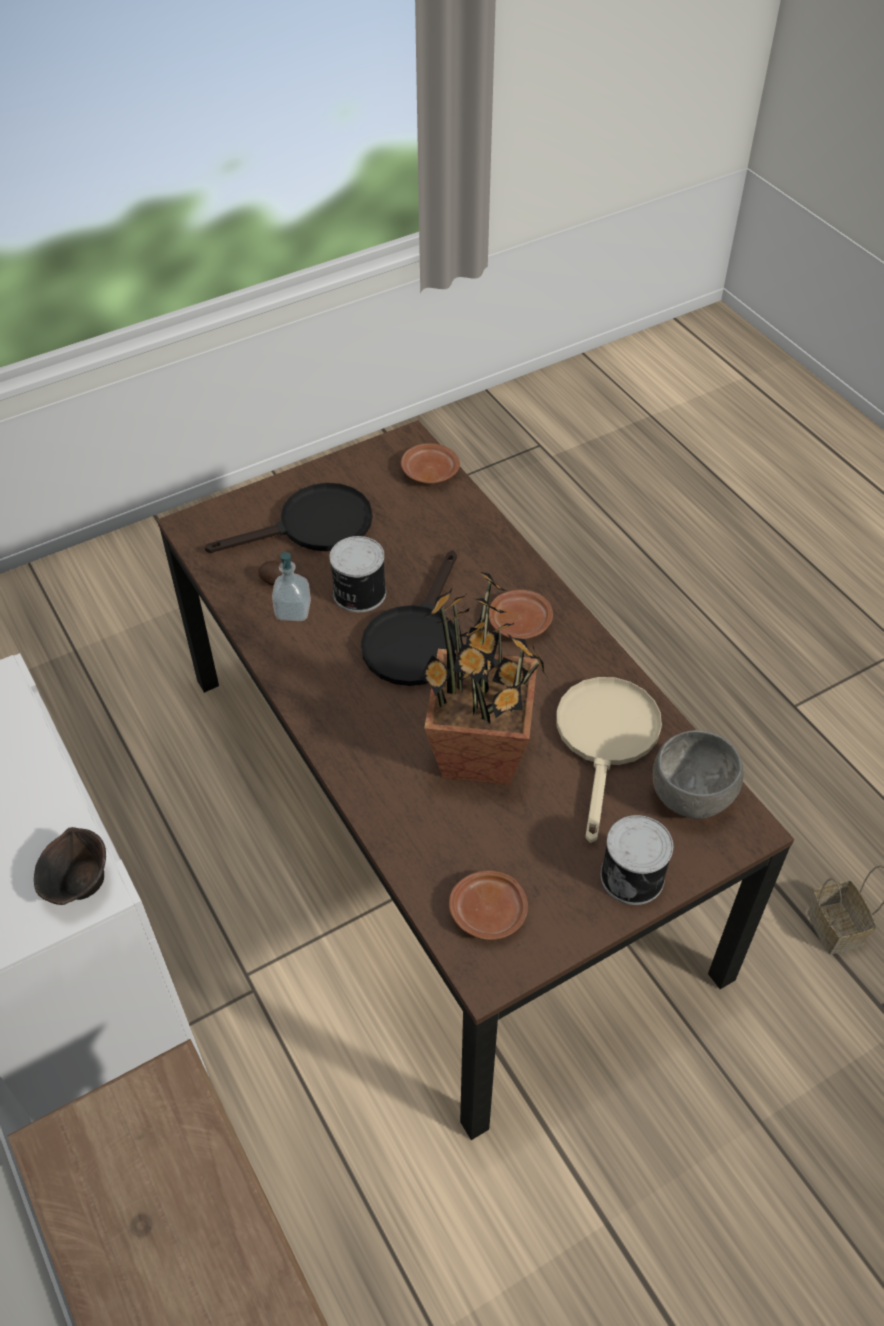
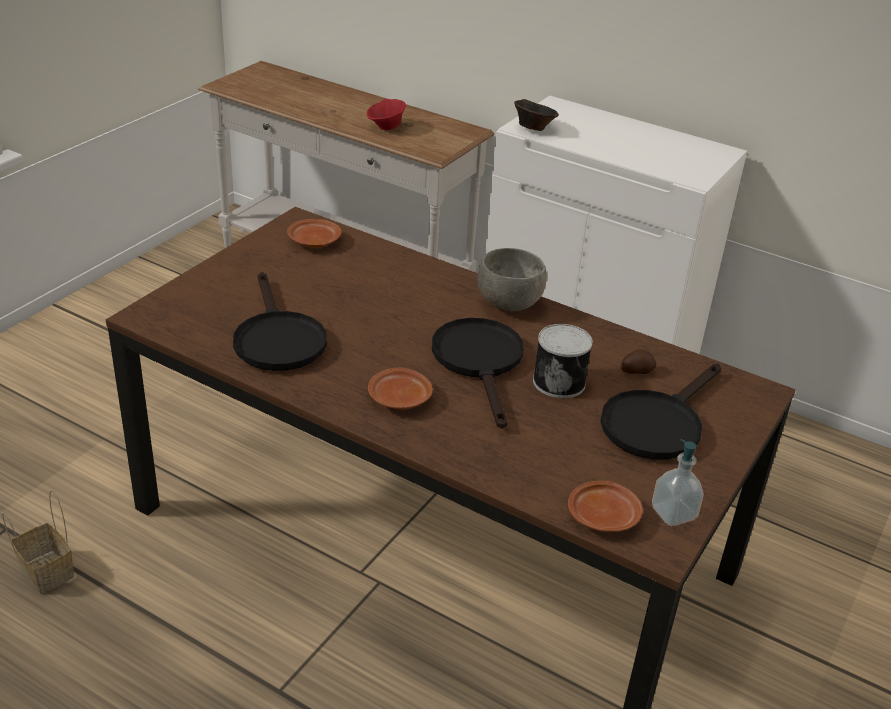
camera: 150 degrees right, 15 degrees down
(192, 1225) = (386, 127): none -> red bowl
(293, 611) = (598, 354): soap dispenser -> soap dispenser (673, 513)
(480, 755) = (371, 307): potted plant -> none
(606, 740) = (277, 338): beige frying pan -> black frying pan
(633, 875) = (224, 275): can -> none
(690, 795) = (195, 323): grey bowl -> grey bowl (509, 304)

